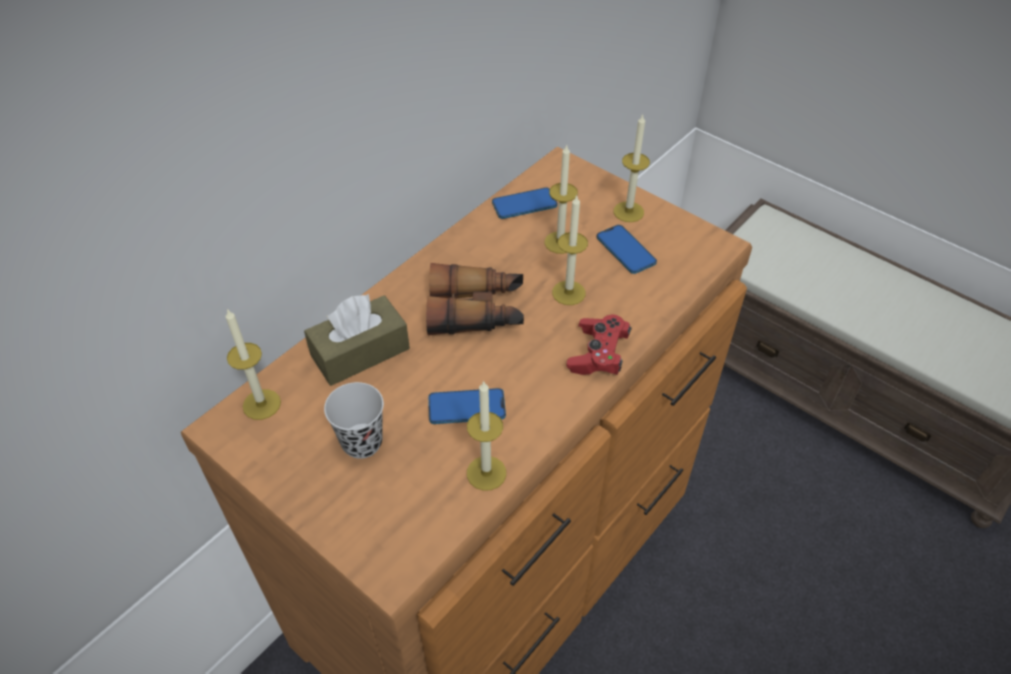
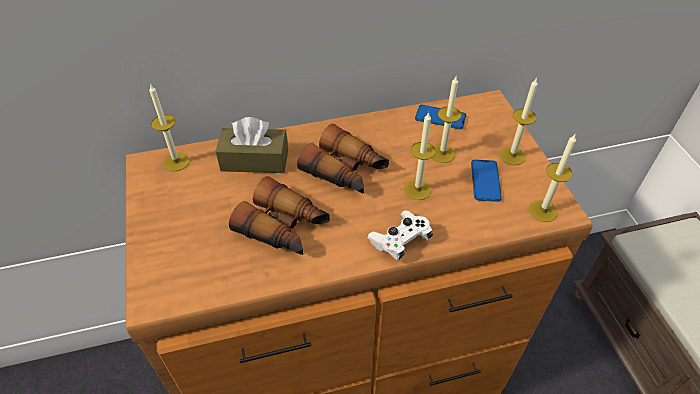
camera: 35 degrees right, 0 degrees up
(362, 442) = (206, 214): black cup -> none
(466, 407) = (284, 228): phone -> binoculars
(486, 473) = (258, 276): candle -> candle (543, 211)
(598, 354) = (400, 241): red game controller -> white game controller

